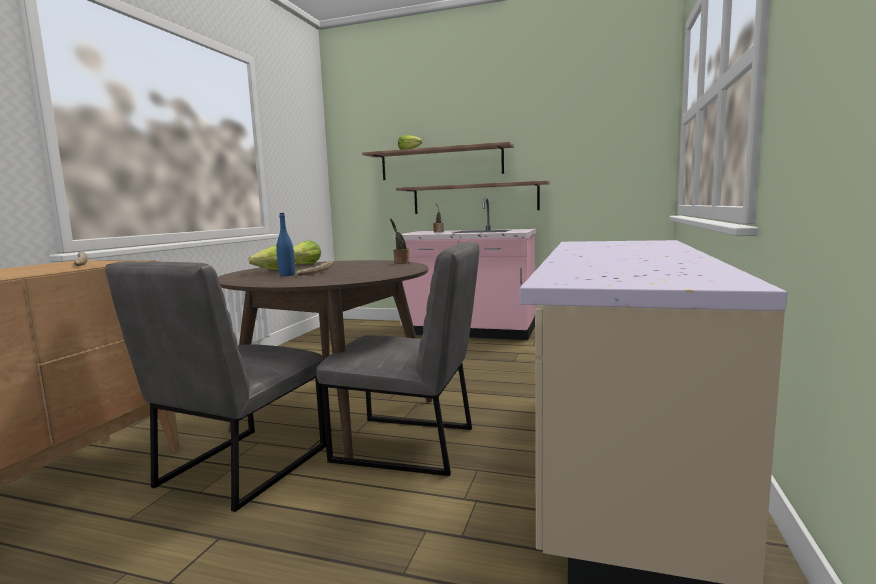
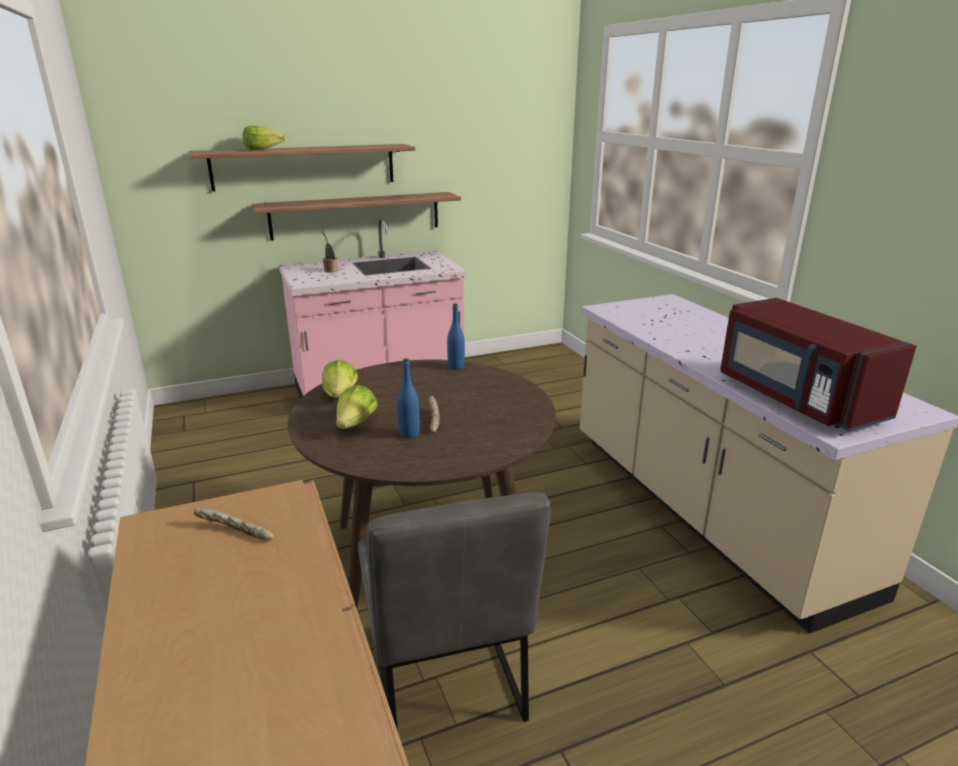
camera: 40 degrees left, 15 degrees up
(400, 262) = (456, 366): potted plant -> blue bottle
(408, 445) = (552, 568): grey chair -> none
(589, 270) = (795, 398): none -> red microwave

